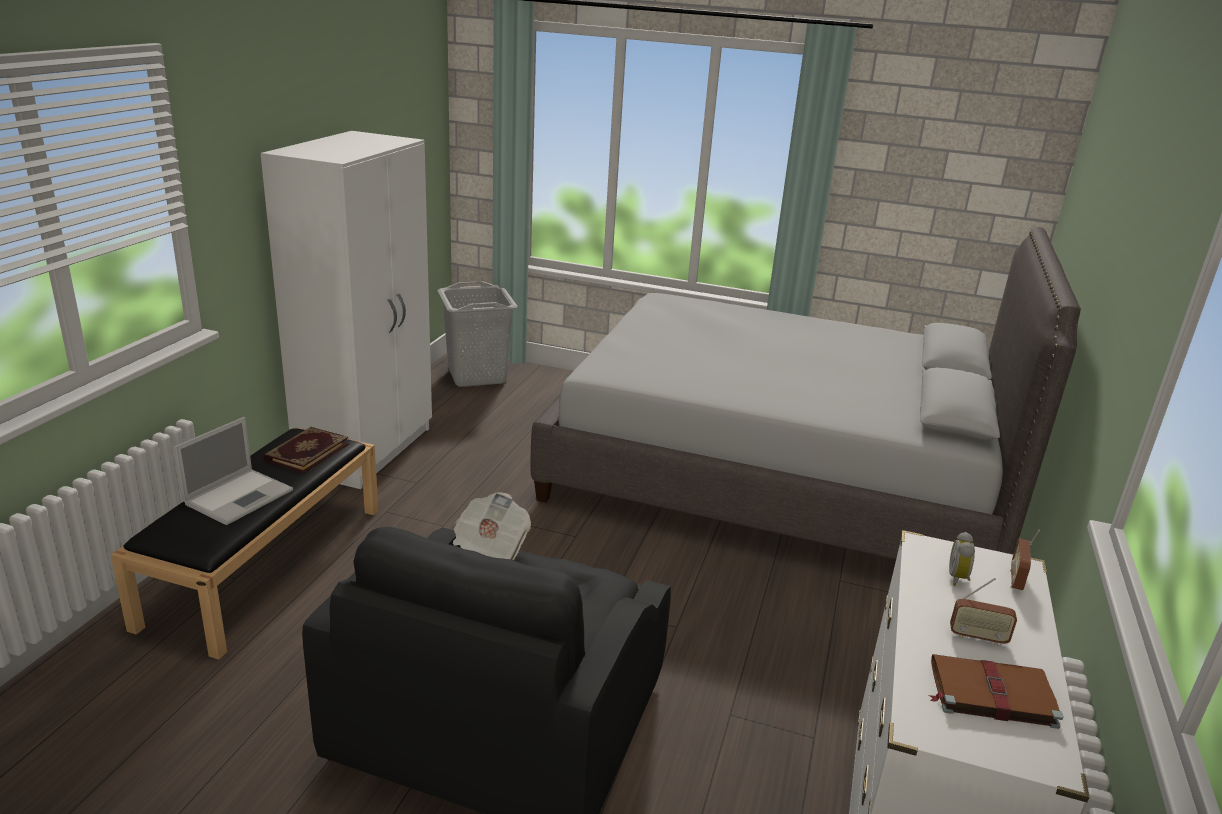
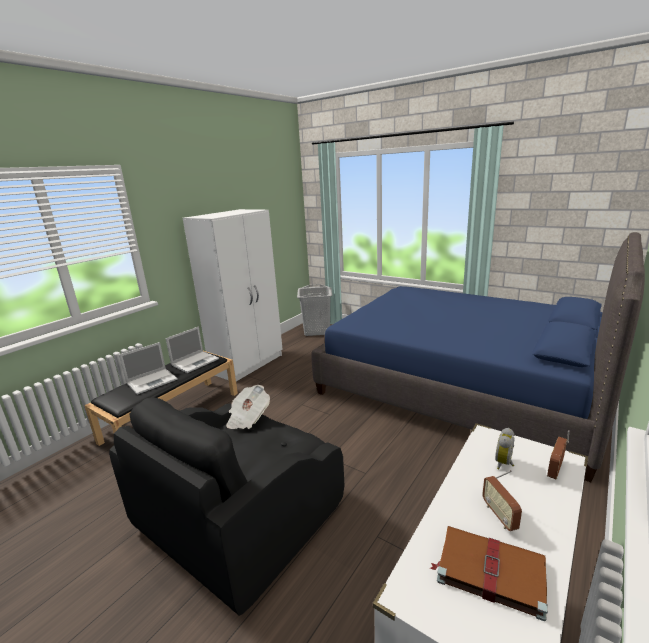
camera: 20 degrees right, 5 degrees down
(306, 452) = (196, 361): book -> laptop
(776, 475) = (461, 387): grey bed -> blue bed
(977, 638) = (499, 516): radio -> radio turned 45 degrees clockwise

